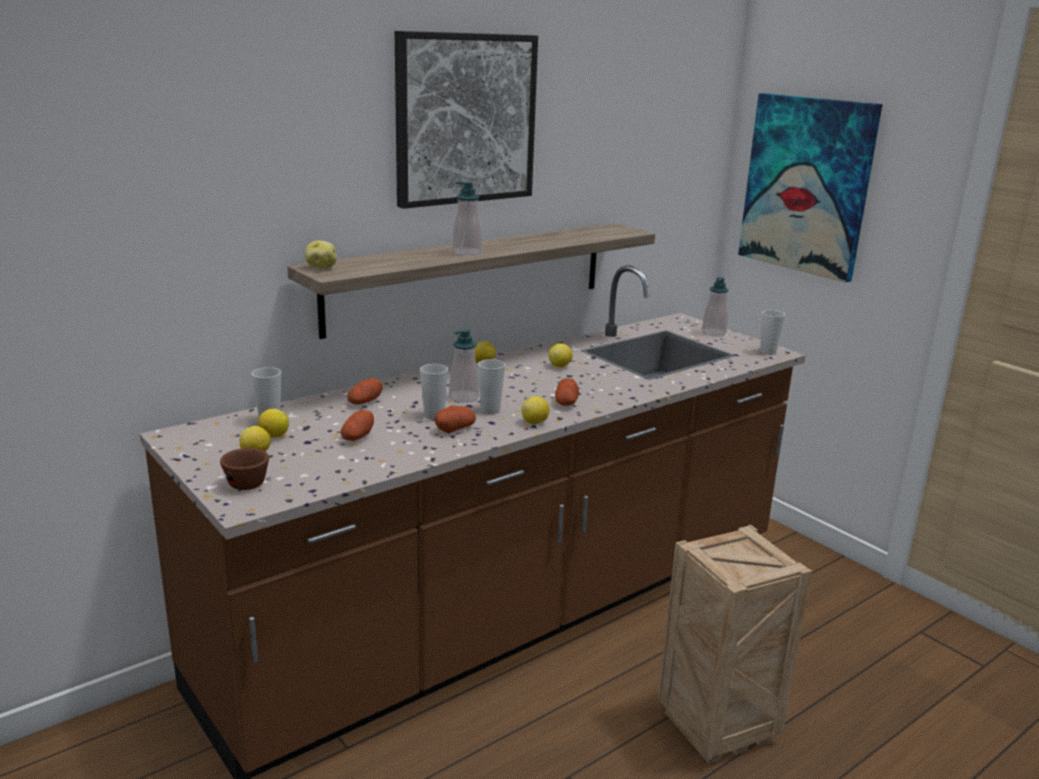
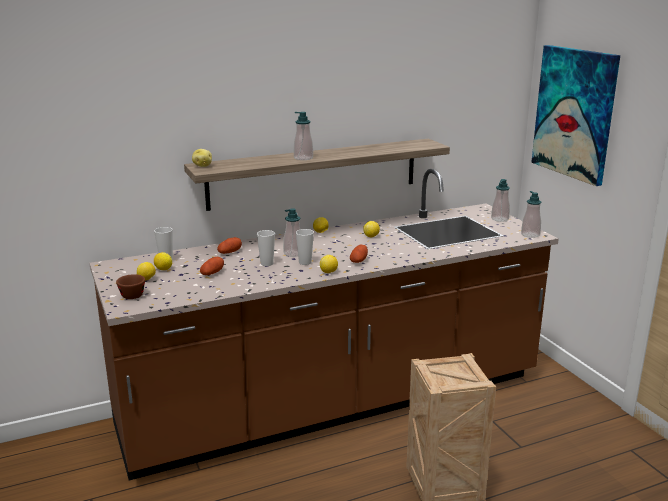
camera: 15 degrees right, 0 degrees up
(455, 429) = (275, 272): potato -> none
(465, 119) = (307, 70): picture -> none
(768, 352) = (530, 235): cup -> soap dispenser

